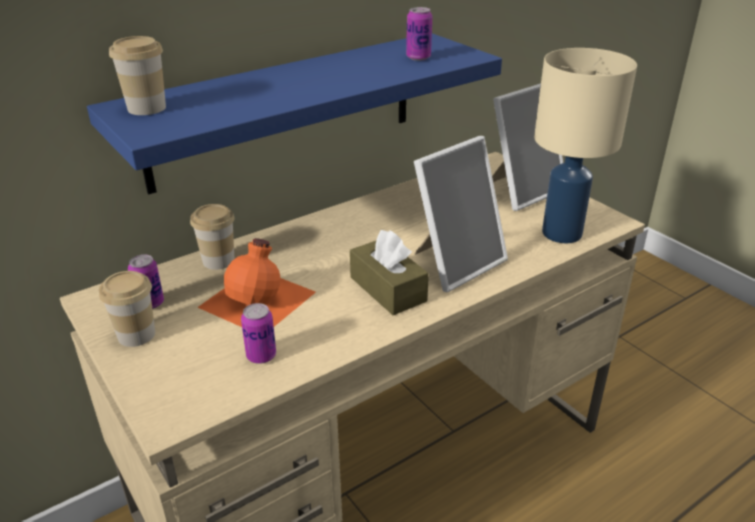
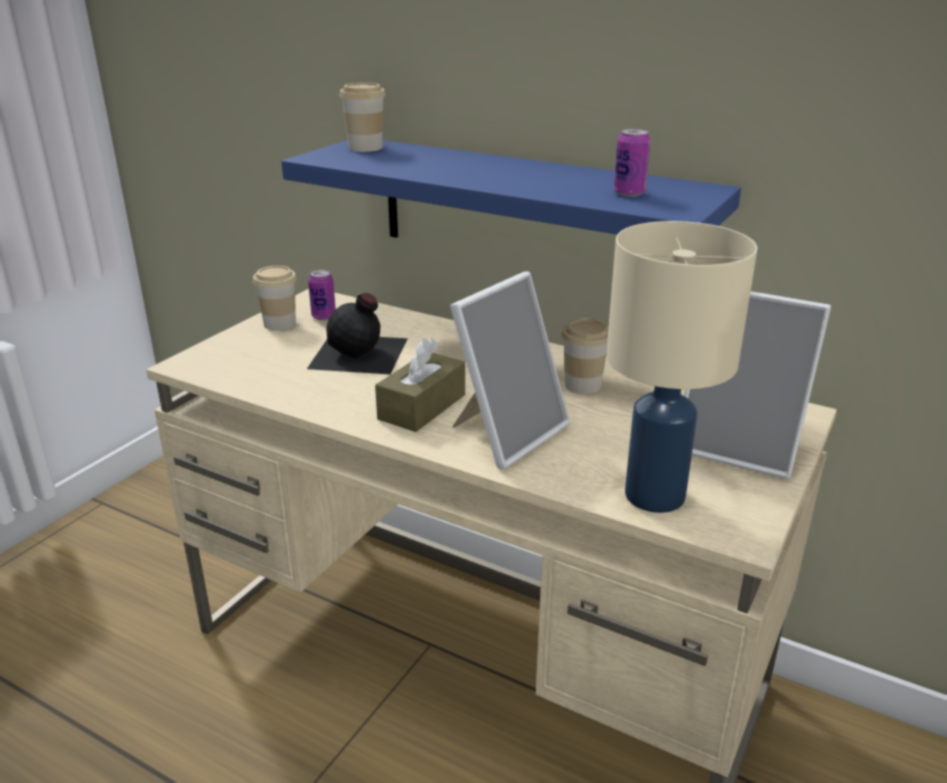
camera: 65 degrees right, 5 degrees down
(218, 260) = (406, 322): cup -> cup (582, 385)
(259, 299) = (360, 354): orange bottle -> black bottle
(261, 356) = (278, 375): can -> none
(455, 263) = (506, 434): picture frame -> picture frame turned 75 degrees counterclockwise

